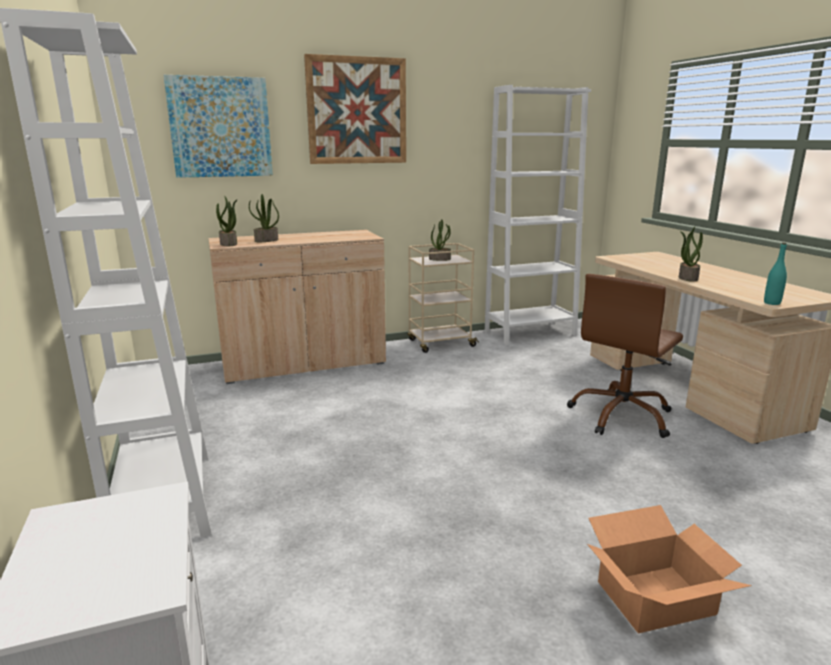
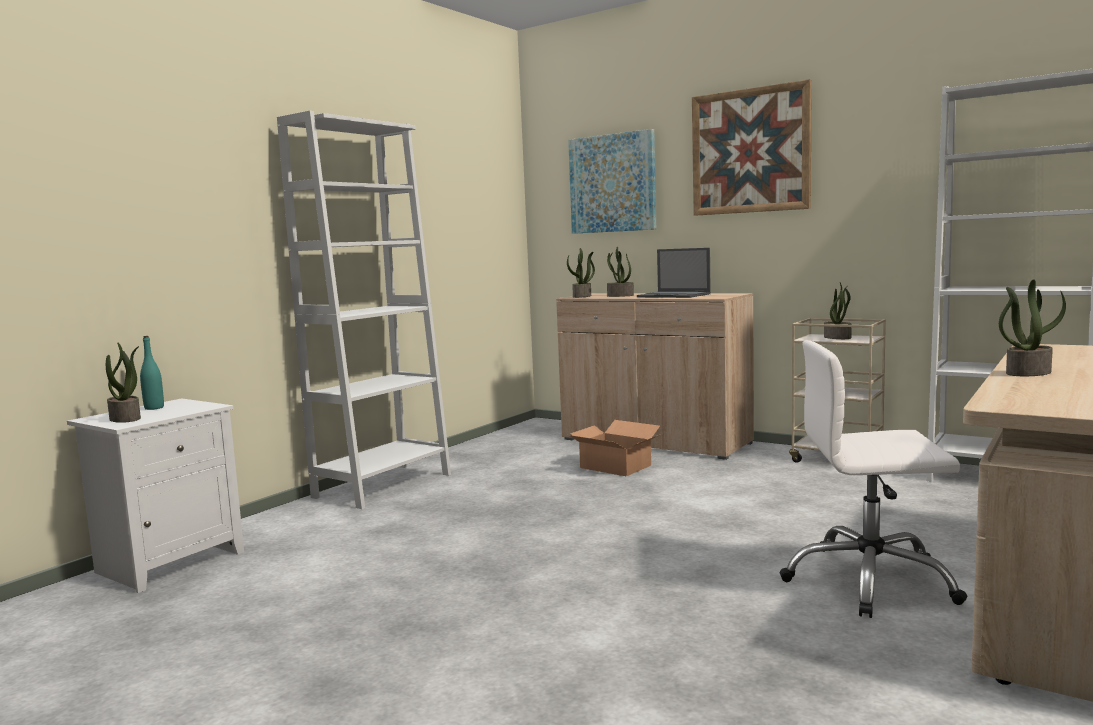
camera: 55 degrees right, 10 degrees down
(106, 583) = (126, 419): none -> potted plant
(319, 237) = (674, 295): none -> laptop
(621, 416) = (869, 581): brown office chair -> white office chair
(657, 598) = (475, 676): cardboard box -> cardboard box (615, 467)
(772, 303) = (1003, 406): turquoise bottle -> turquoise bottle (154, 408)

